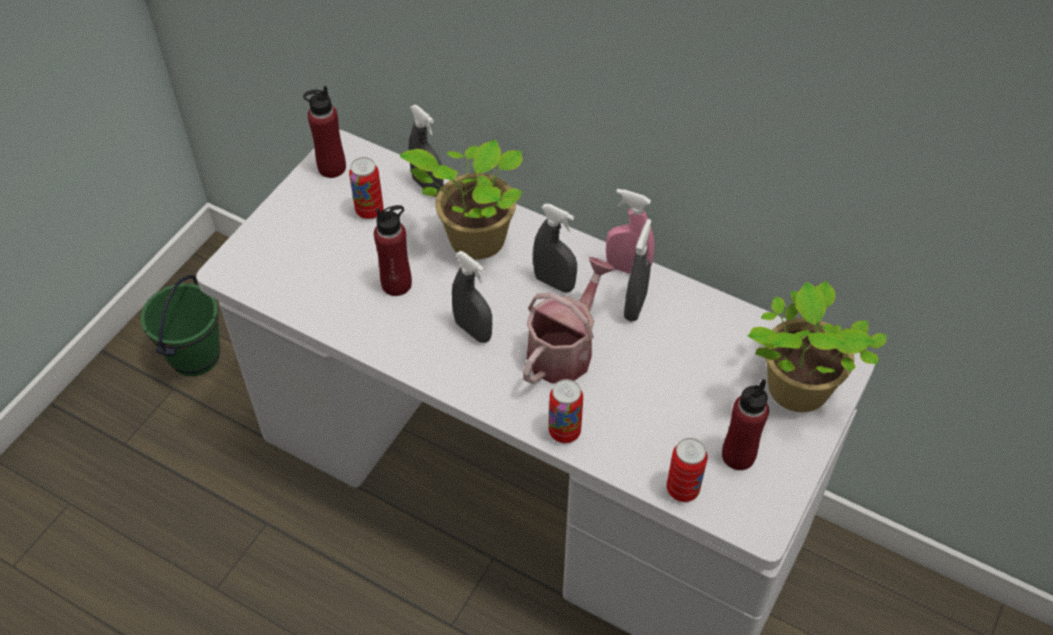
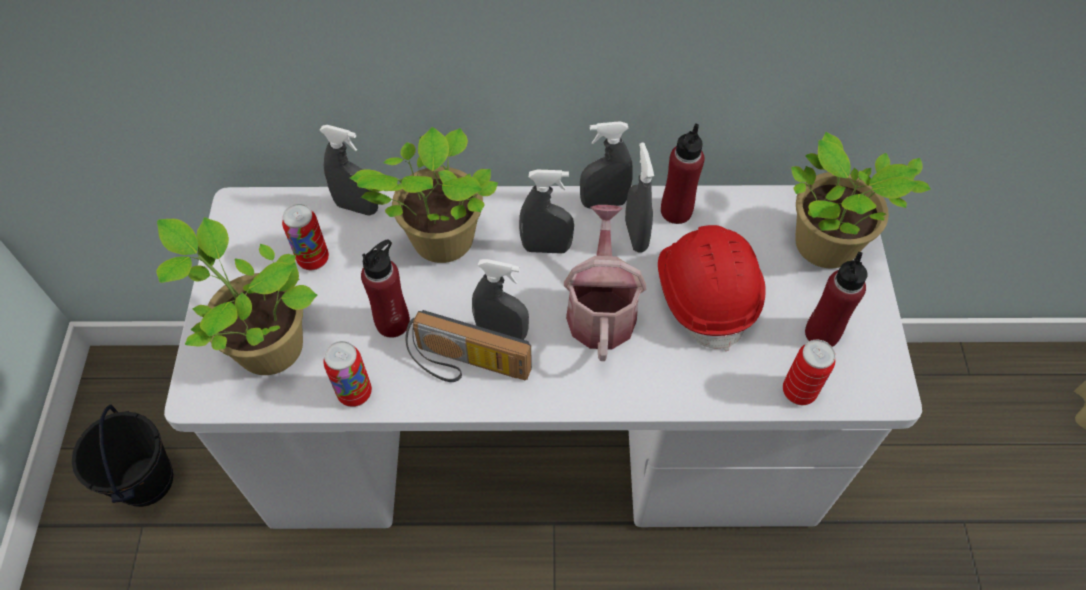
camera: 30 degrees left, 5 degrees up
(194, 356) = (145, 481): green bucket -> black bucket
(295, 257) = (265, 344): none -> potted plant
(331, 167) = (242, 231): red bottle -> red bottle (676, 211)
(429, 342) = (466, 366): none -> radio
(564, 431) = (657, 391): can -> can (355, 393)
(627, 269) = (604, 202): pink spray bottle -> grey spray bottle
(661, 378) = (706, 293): none -> red hard hat

